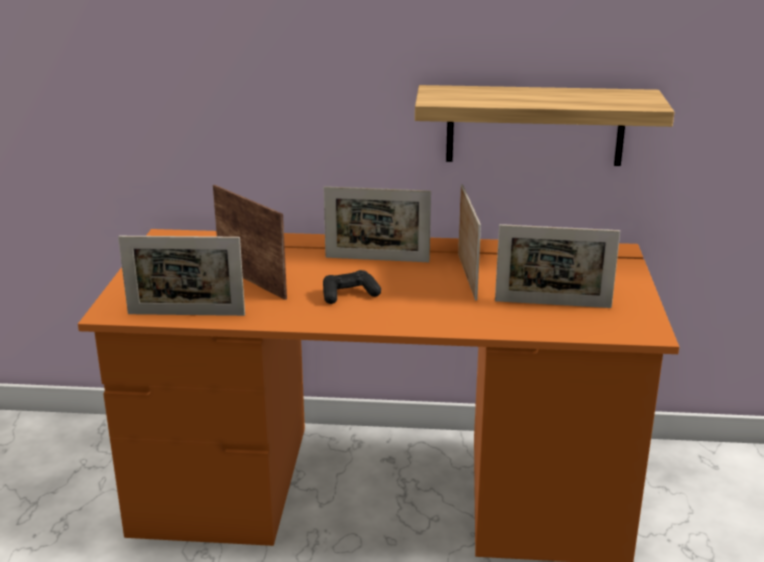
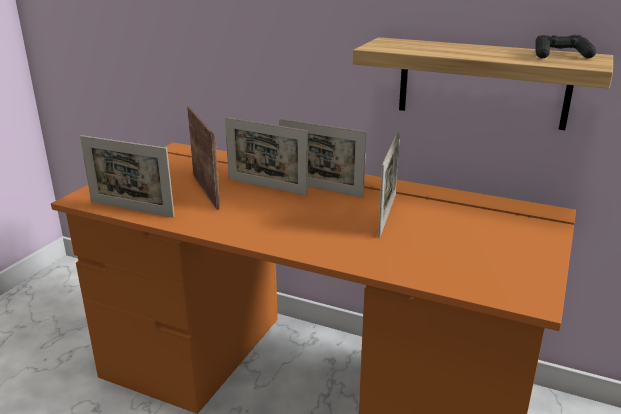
camera: 20 degrees right, 0 degrees up
(349, 295) = (272, 214): black game controller -> black game controller (560, 56)
(552, 304) = (450, 253): picture frame -> picture frame (267, 187)

